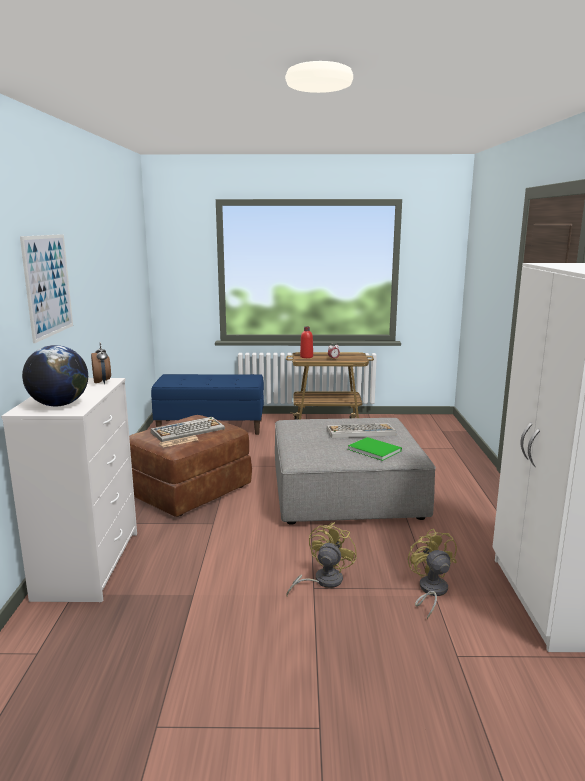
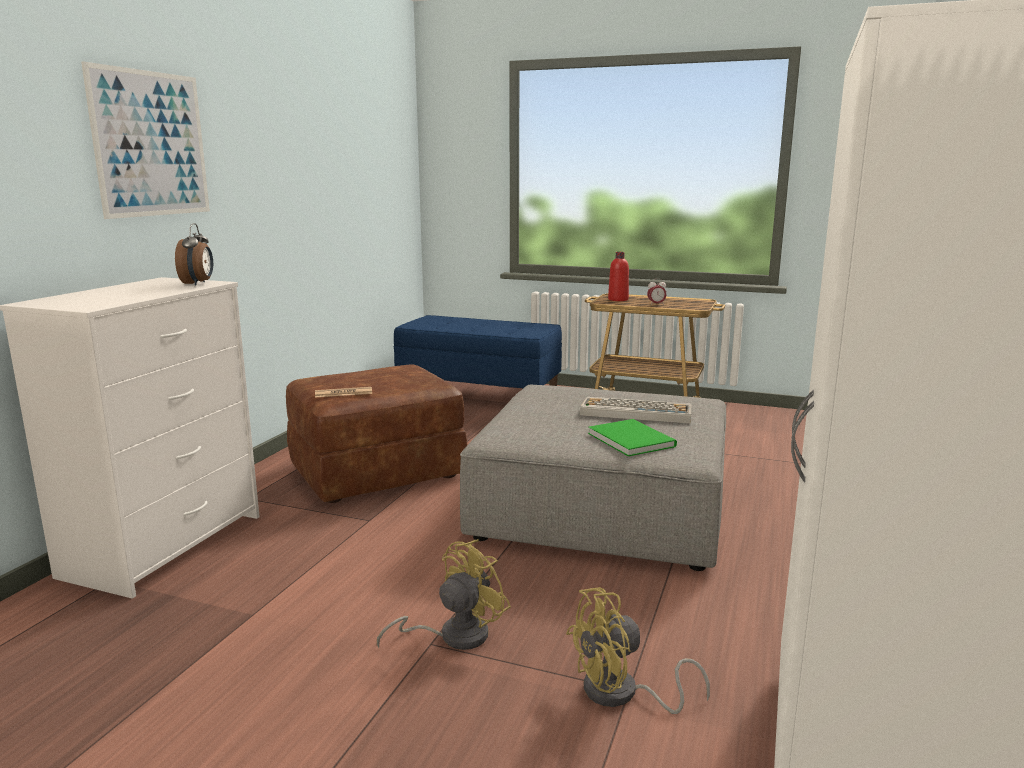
camera: 20 degrees right, 0 degrees up
(59, 405) = (88, 300): globe -> none
(188, 430) = (373, 381): keyboard -> none
(430, 591) = (621, 694): yellow fan -> yellow fan turned 120 degrees counterclockwise

